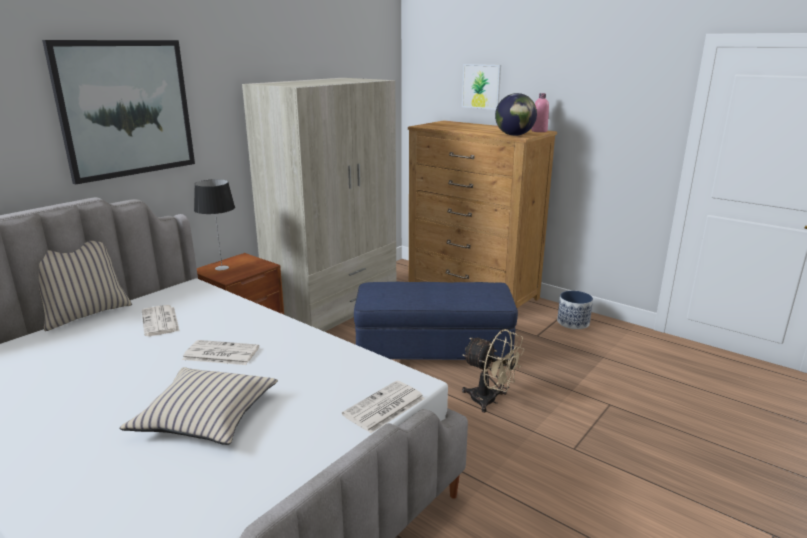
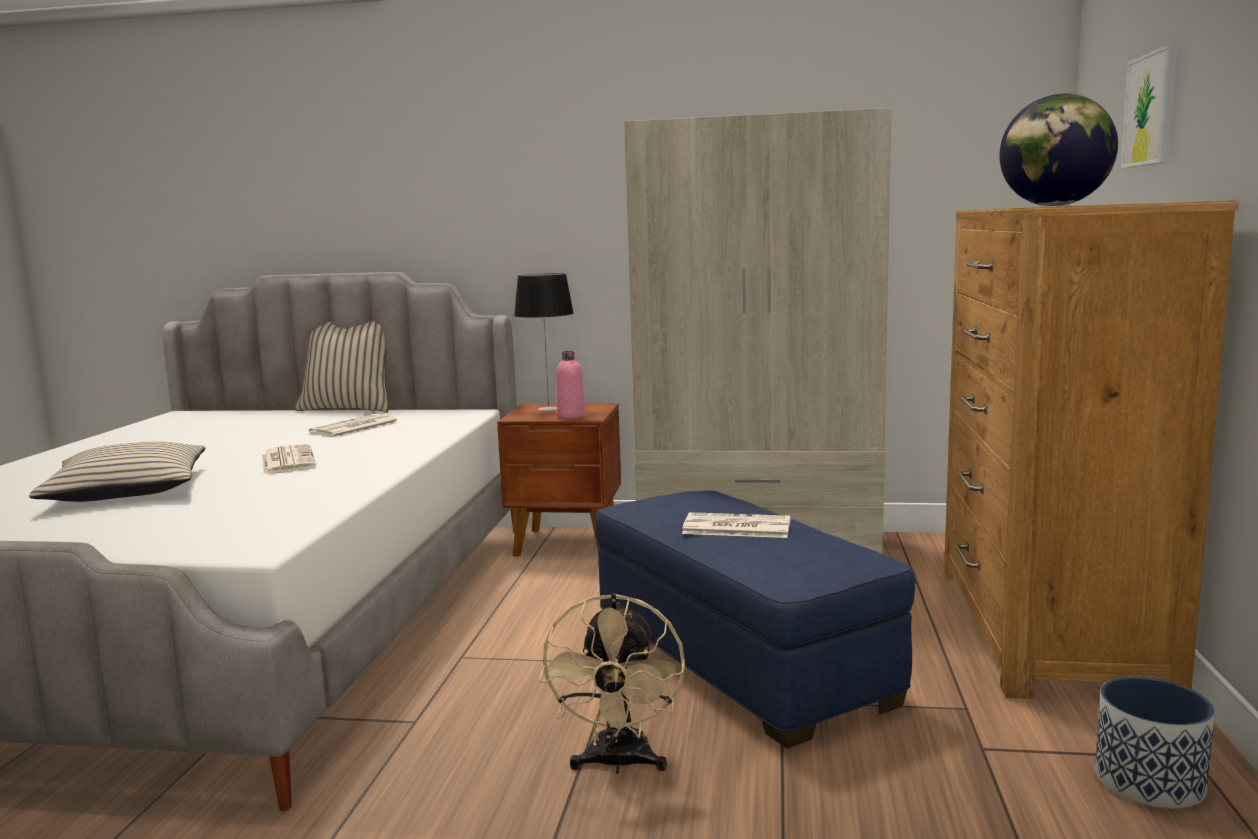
camera: 60 degrees right, 10 degrees down
(126, 109) = (462, 165): picture -> none
(384, 407) = (170, 548): newspaper -> newspaper (735, 527)
(539, 131) = (1180, 201): pink bottle -> pink bottle (571, 416)

